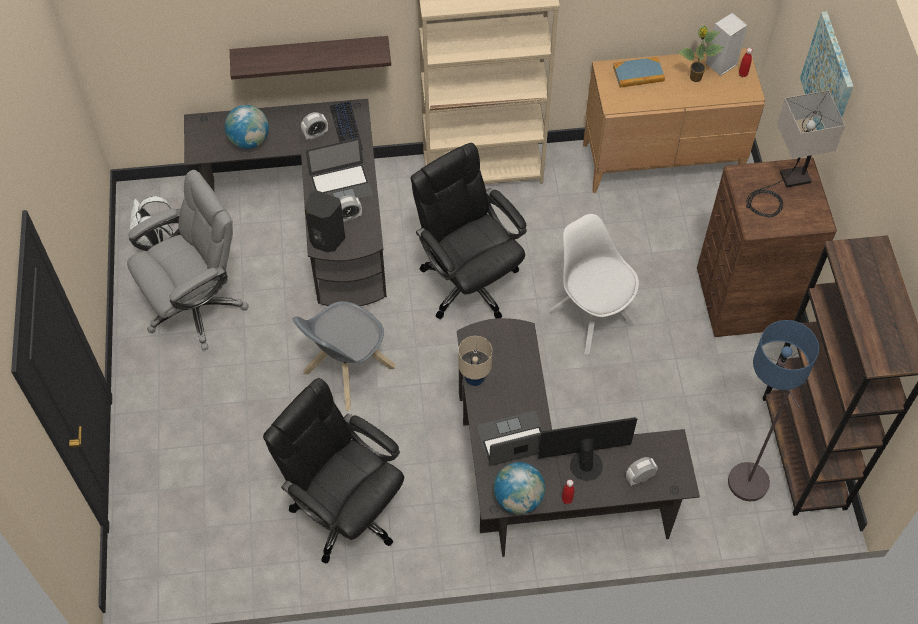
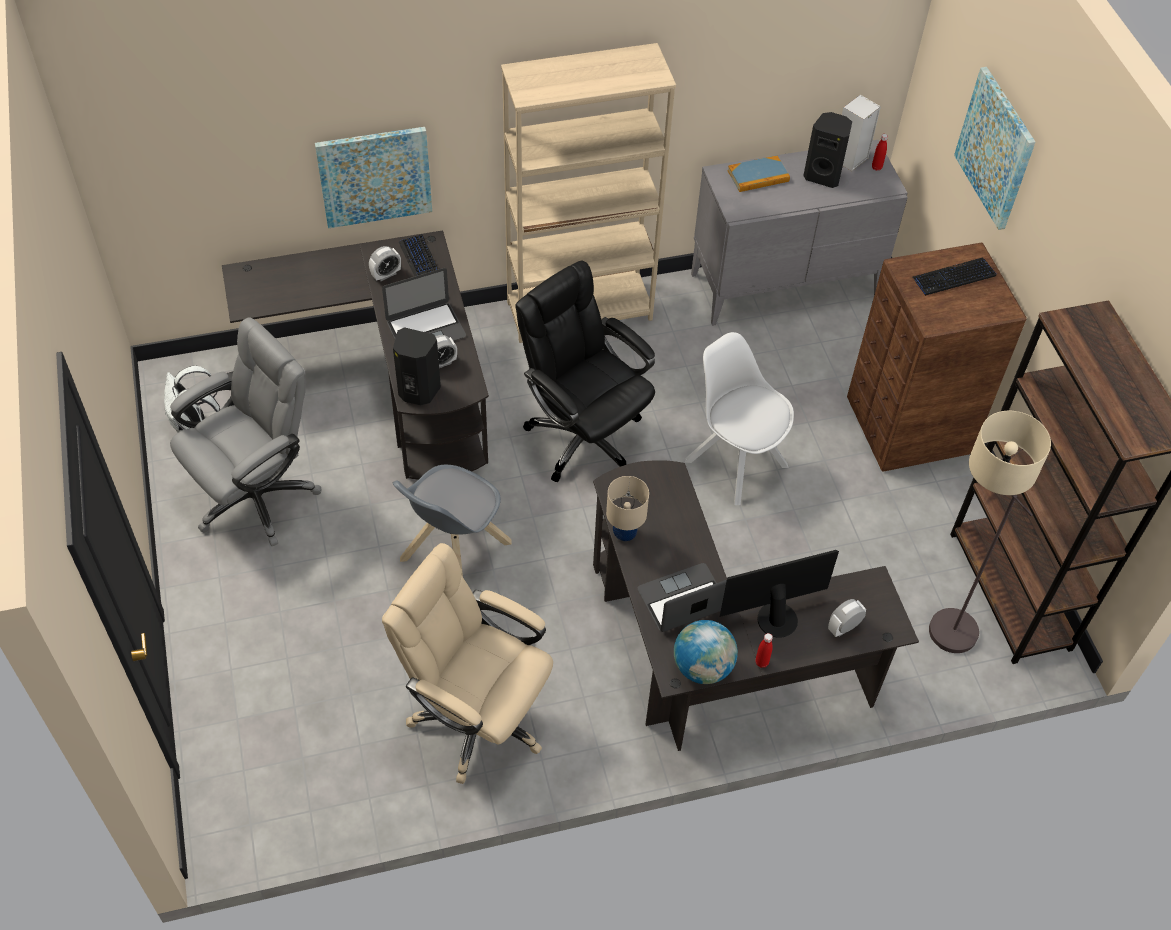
camera: 10 degrees left, 5 degrees down
(249, 140) = (306, 288): globe -> none
(310, 54) = (375, 176): shelf -> picture
(346, 512) = (477, 719): black office chair -> beige office chair
(662, 161) = (785, 285): brown cabinet -> grey cabinet
(695, 78) = (823, 175): potted plant -> black speaker
(742, 472) = (943, 620): blue floor lamp -> beige floor lamp
(781, 188) = (953, 277): table lamp -> keyboard

